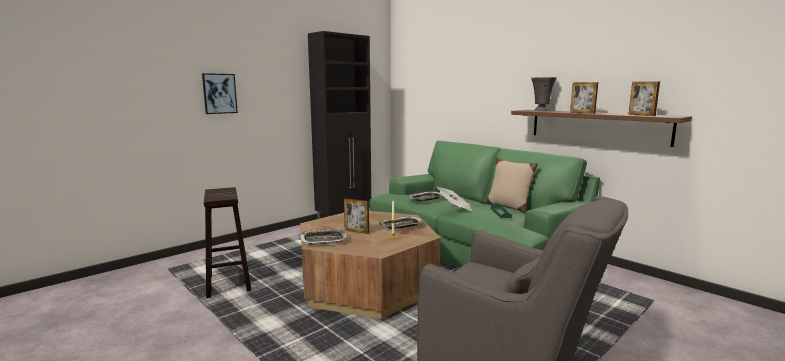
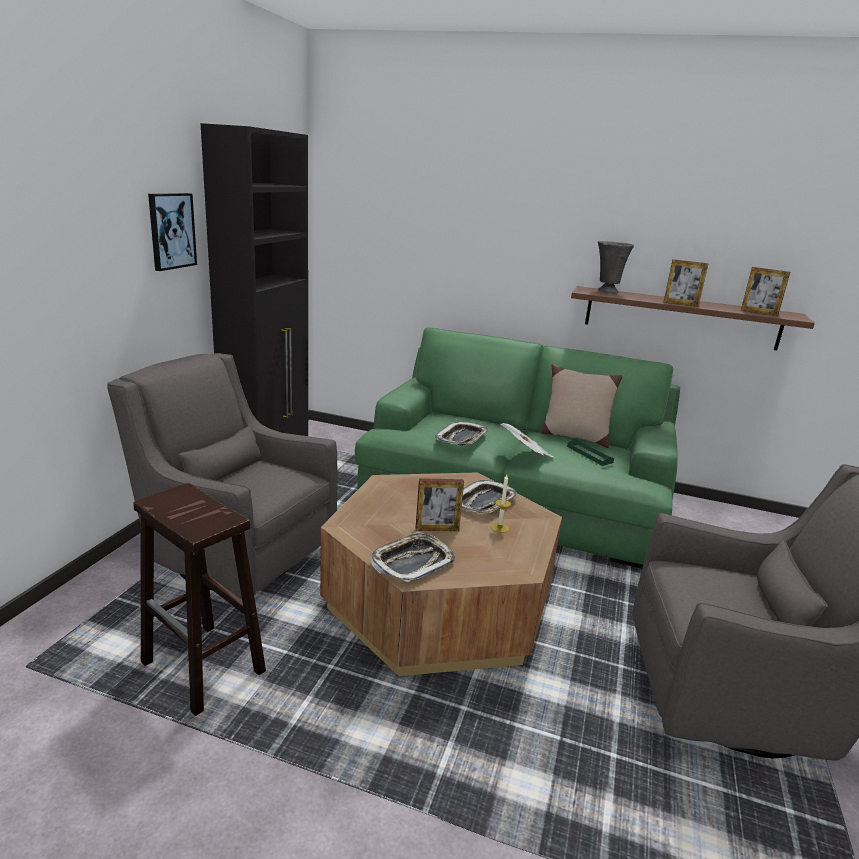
camera: 30 degrees left, 10 degrees up
(219, 93) = (56, 265): picture -> picture (171, 231)
(288, 248) = (233, 554): none -> grey armchair

